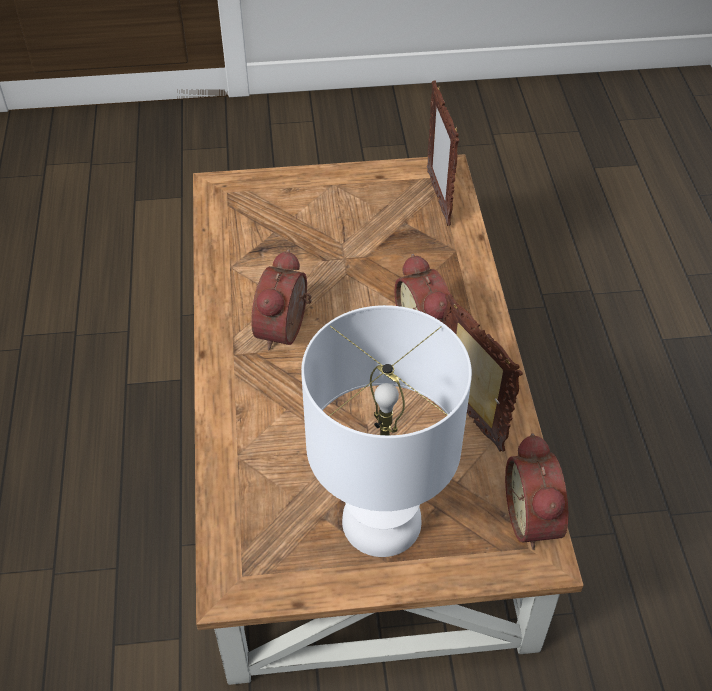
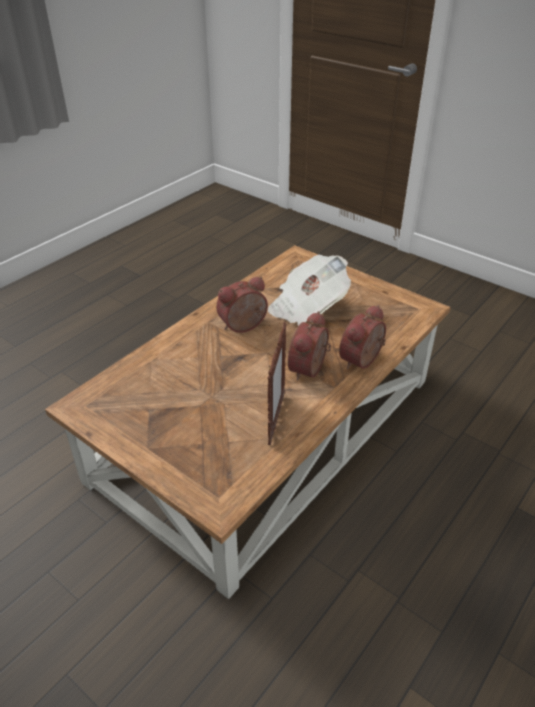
camera: 45 degrees right, 10 degrees down
(323, 253) = (307, 307): none -> newspaper
(380, 523) = (168, 431): white table lamp -> none
(438, 198) = (404, 317): picture frame -> none
(535, 518) = (242, 488): alarm clock -> alarm clock (363, 361)

